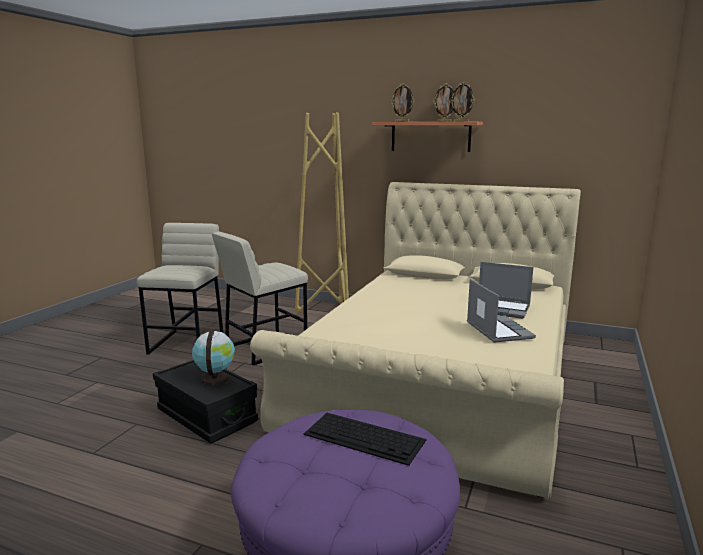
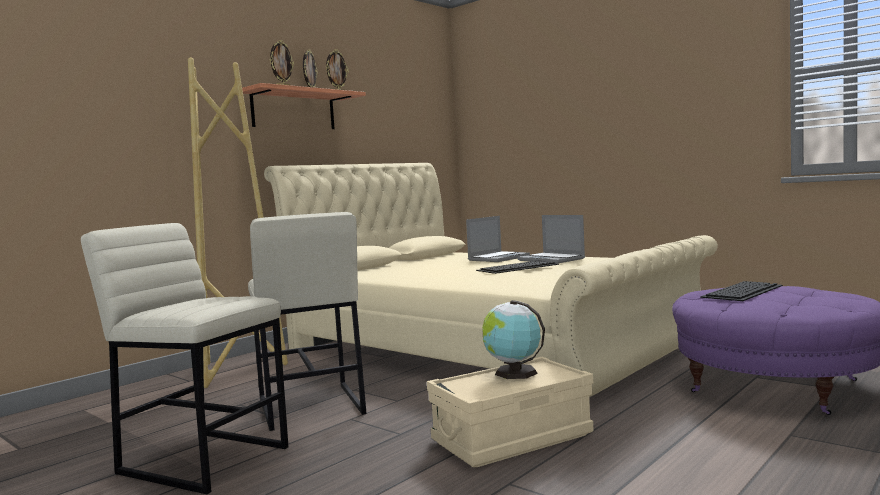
camera: 70 degrees left, 10 degrees down
(207, 416) = (512, 438): black storage box -> beige storage box
(424, 321) = (518, 267): none -> keyboard
(497, 330) = (552, 259): laptop -> laptop turned 135 degrees counterclockwise

